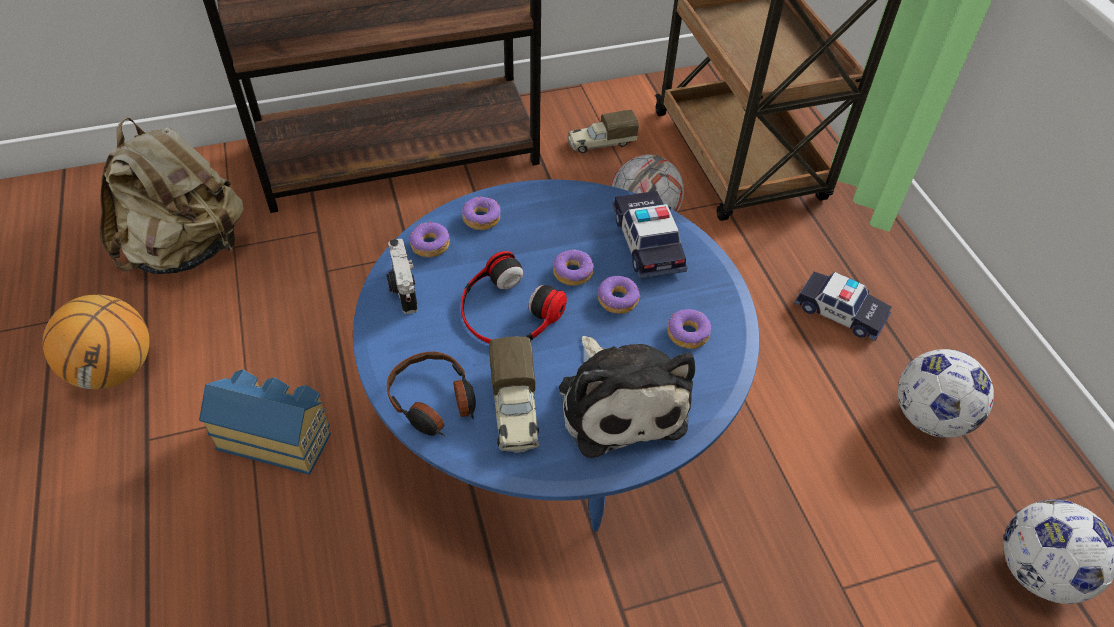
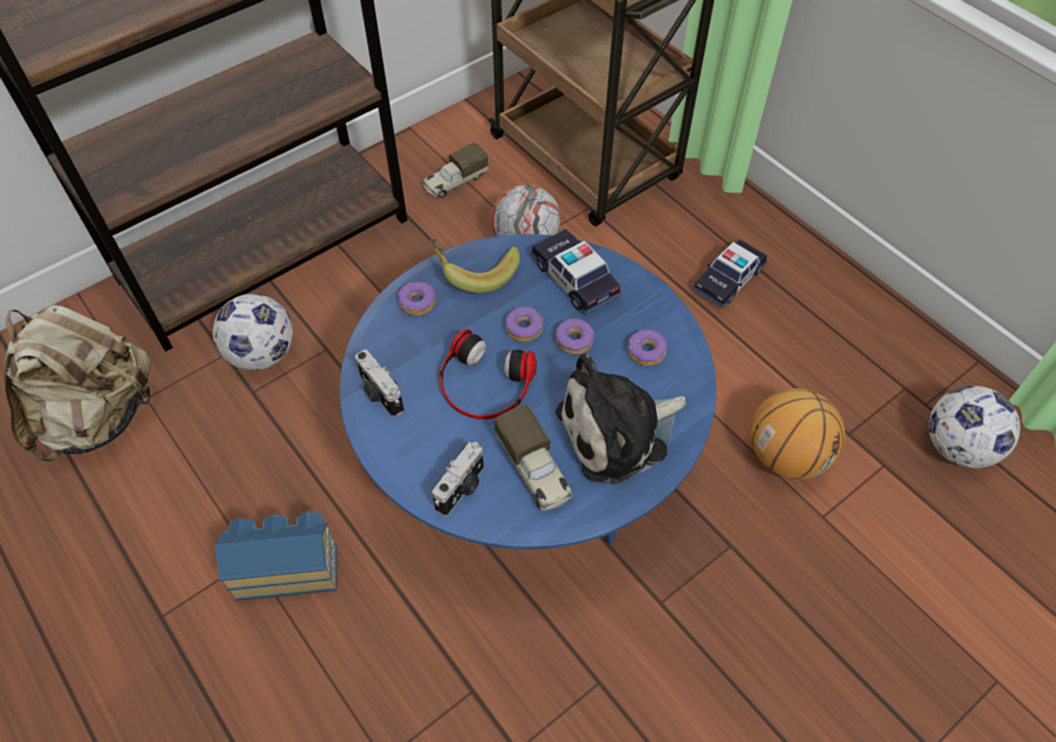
camera: 20 degrees left, 5 degrees up
(115, 369) = (90, 561): basketball -> basketball (787, 455)
(430, 245) = (383, 344): donut -> none
(434, 402) = (462, 489): headphones -> camera
(552, 206) = (475, 271): none -> banana
(620, 402) = (619, 432): plush toy -> plush toy turned 105 degrees clockwise
(840, 312) = (729, 279): toy car -> toy car turned 120 degrees clockwise
(929, 417) = (833, 348): football -> football (262, 355)

